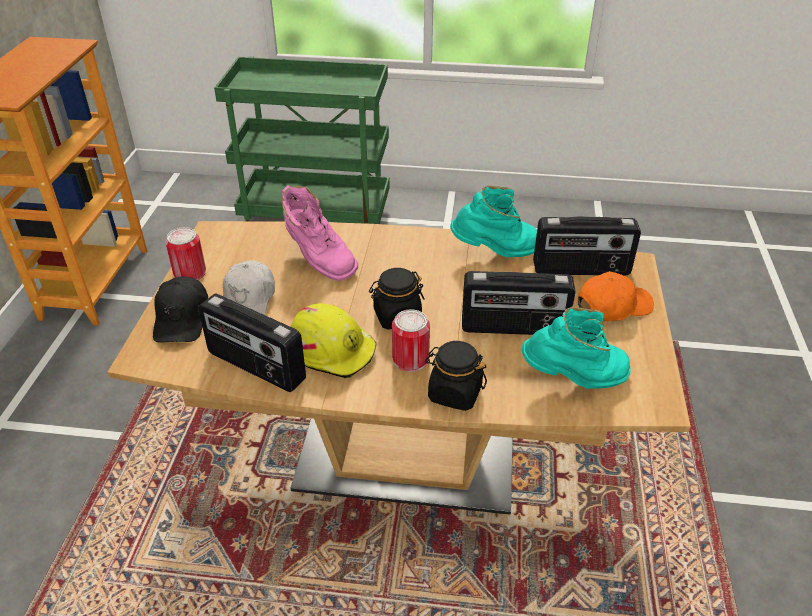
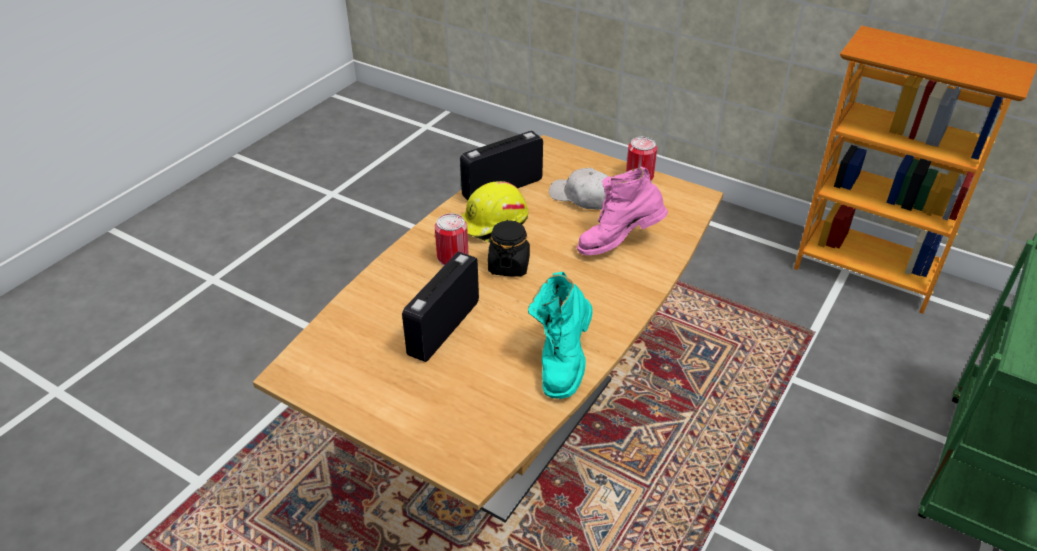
camera: 115 degrees right, 0 degrees up
(182, 318) = (580, 166): black cap -> none
(454, 393) = (399, 267): black jar -> none
(574, 380) = (355, 337): turquoise boot -> none
(581, 270) = (491, 417): radio -> none
(613, 306) = (419, 411): orange cap -> none

